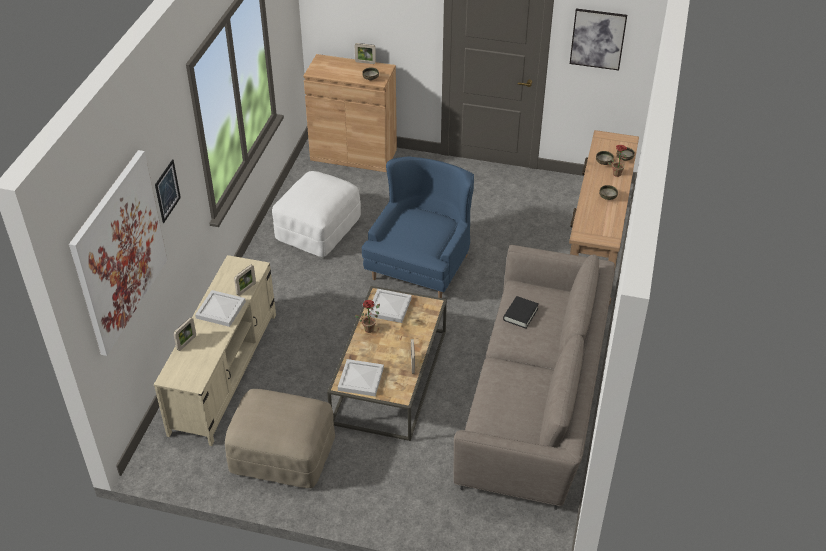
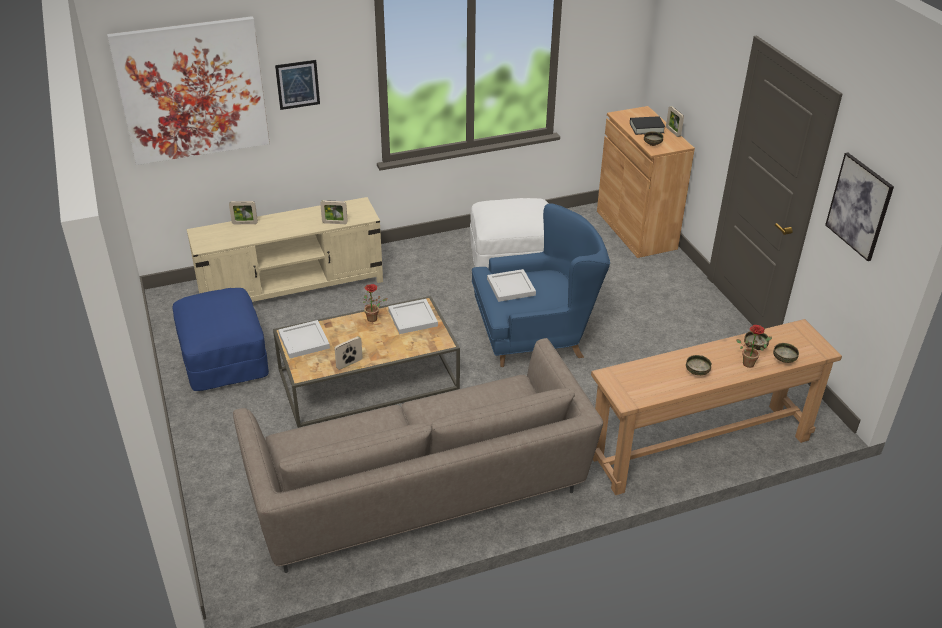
camera: 55 degrees right, 5 degrees down
(220, 310) = (297, 221): white tray -> white tray (510, 287)
(282, 455) = (223, 359): beige ottoman -> blue ottoman
(520, 314) = (474, 399): black book -> black book (646, 128)

